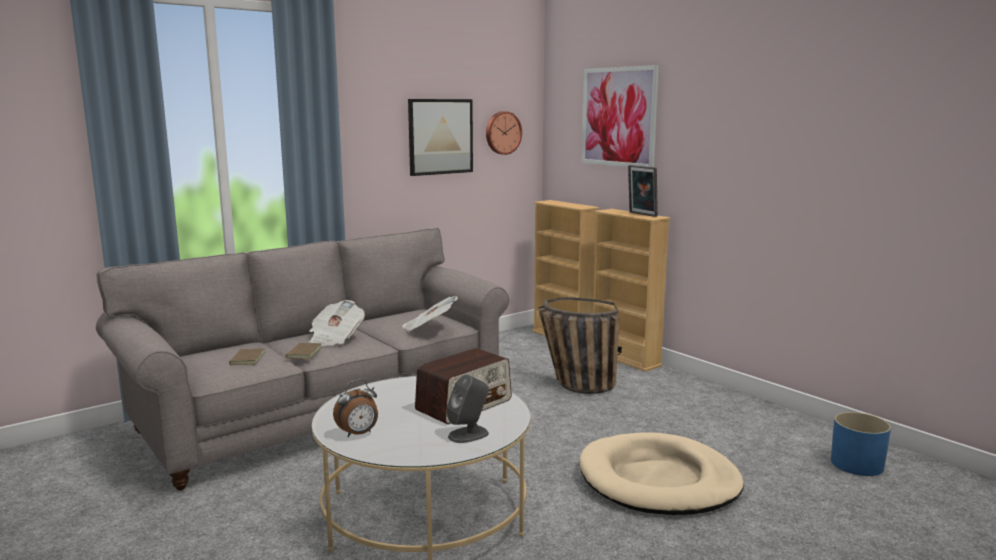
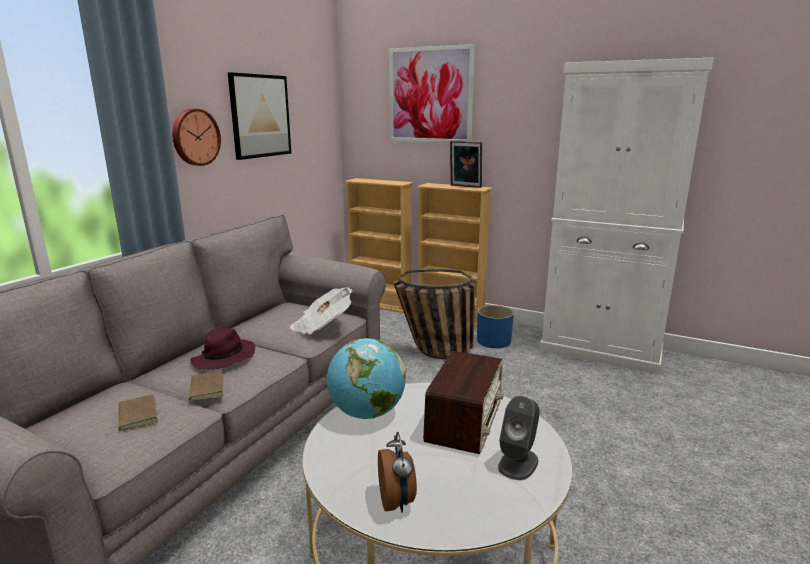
camera: 25 degrees left, 5 degrees up
(335, 339) = (224, 359): newspaper -> purple hat
(358, 434) = (397, 502): alarm clock -> alarm clock turned 45 degrees counterclockwise
(397, 387) = (366, 413): none -> globe
(502, 133) = (311, 113): wall clock -> wall clock (195, 137)
(658, 480) = (596, 438): beige dog bed -> none
(763, 415) = (601, 351): none -> white cabinet
(857, 464) = (704, 381): blue planter -> blue planter (494, 341)

